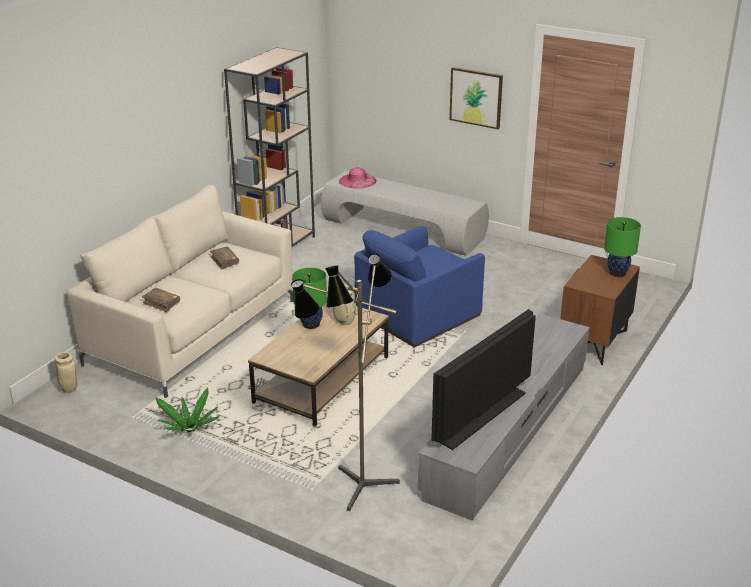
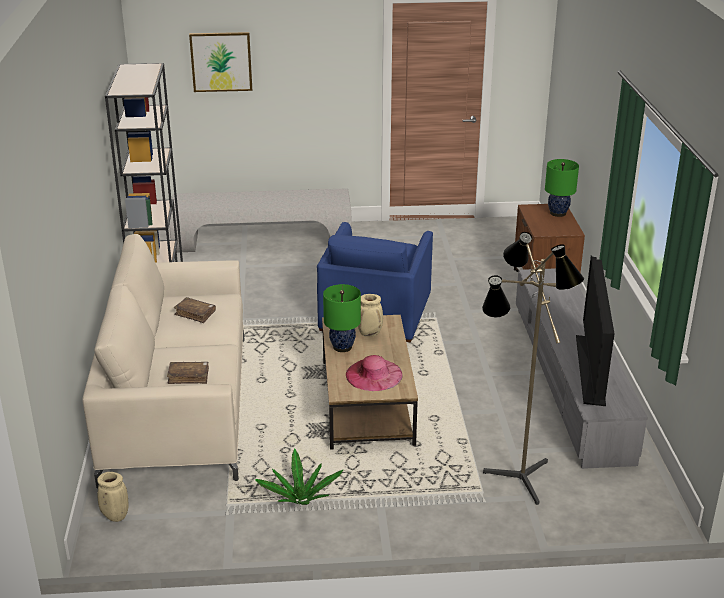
camera: 35 degrees left, 0 degrees up
(357, 181) = (199, 200): pink hat -> pink hat (374, 375)
(476, 97) = (321, 81): picture -> picture (221, 61)

